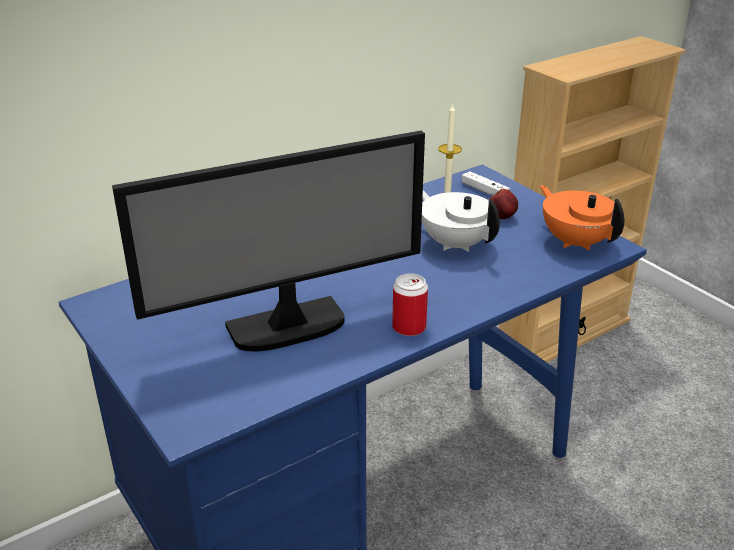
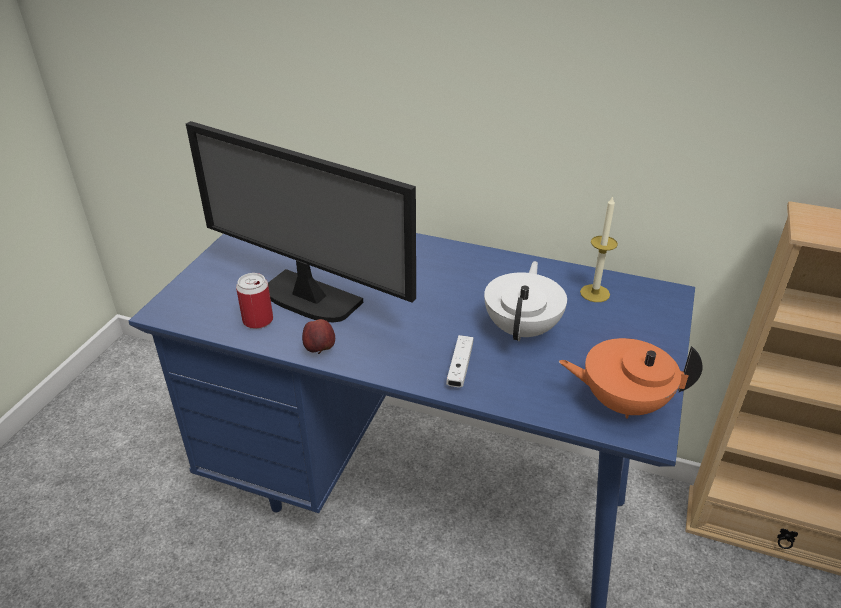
camera: 55 degrees right, 5 degrees up
(409, 327) = (364, 356): can -> can (258, 320)
(484, 191) = (642, 308): white game controller -> white game controller (460, 367)
(502, 217) = (606, 337): apple -> apple (320, 349)
(576, 241) = (622, 402): orange teapot -> orange teapot turned 105 degrees counterclockwise

